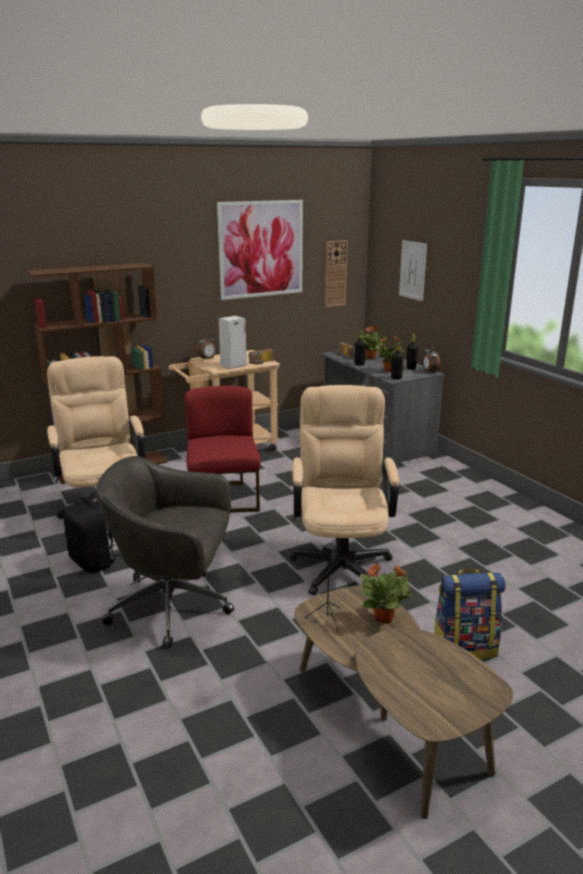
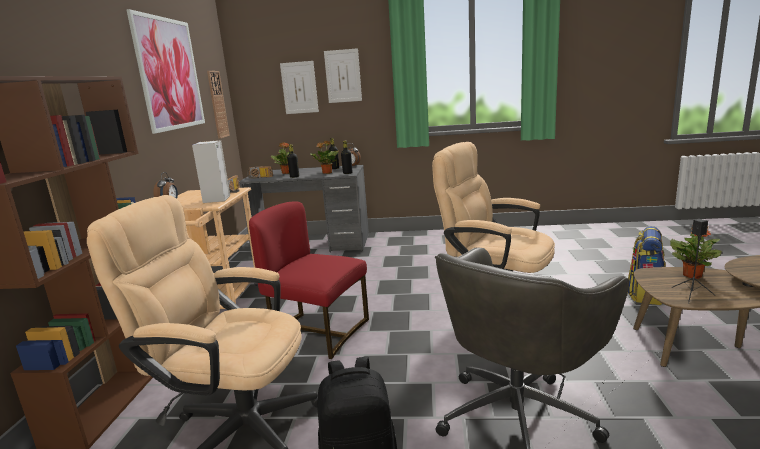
camera: 55 degrees left, 5 degrees down
(447, 267) = (343, 76): none -> picture

